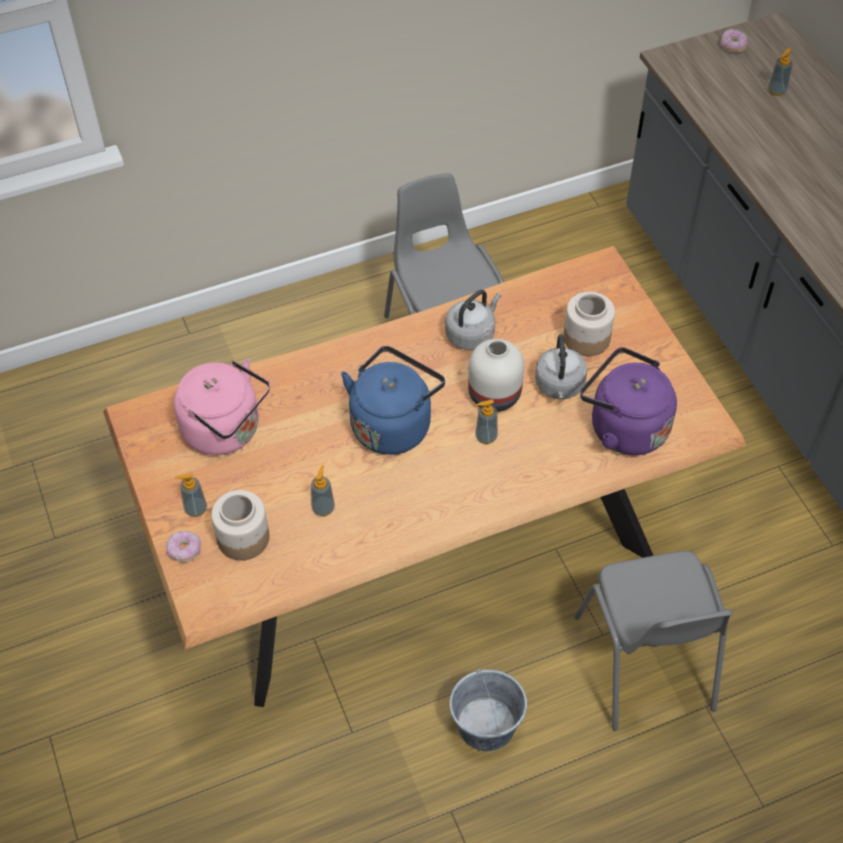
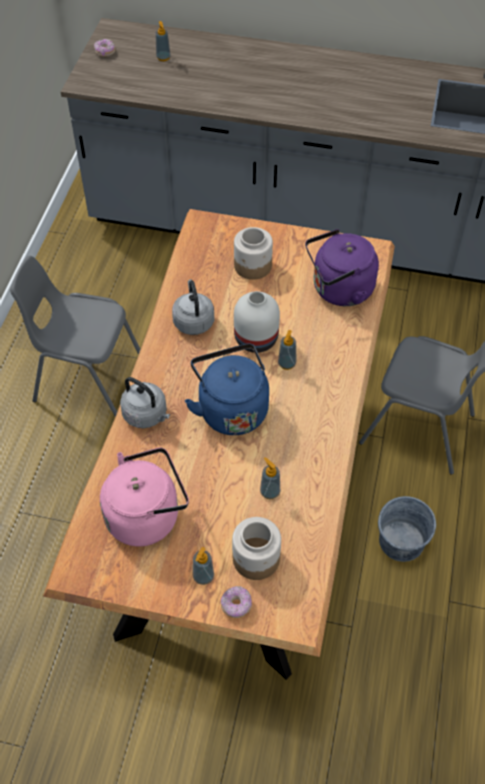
camera: 55 degrees left, 0 degrees up
(559, 386) = (279, 302): grey kettle -> grey kettle (147, 415)

